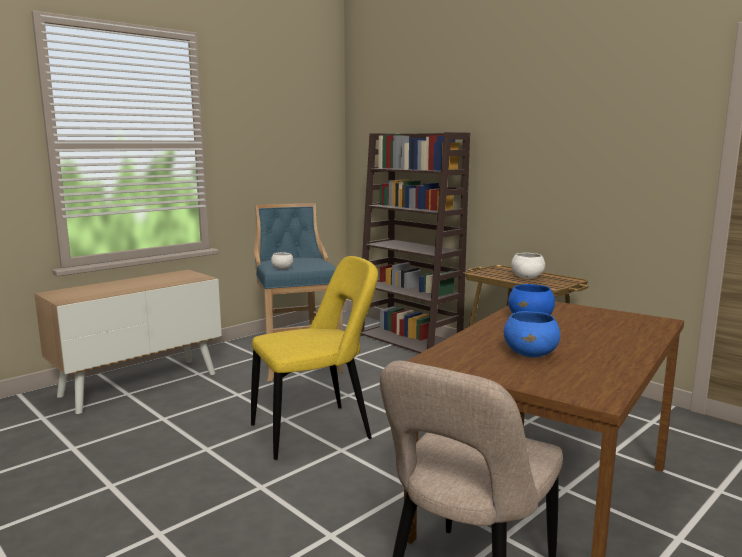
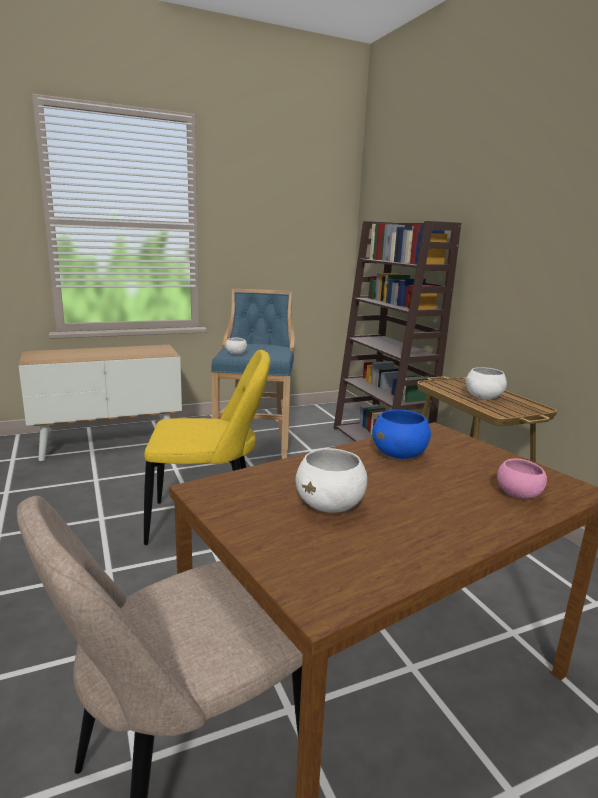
camera: 20 degrees right, 5 degrees up
(531, 354) = (330, 506): blue bowl -> white bowl
(632, 329) = (518, 495): none -> pink bowl

